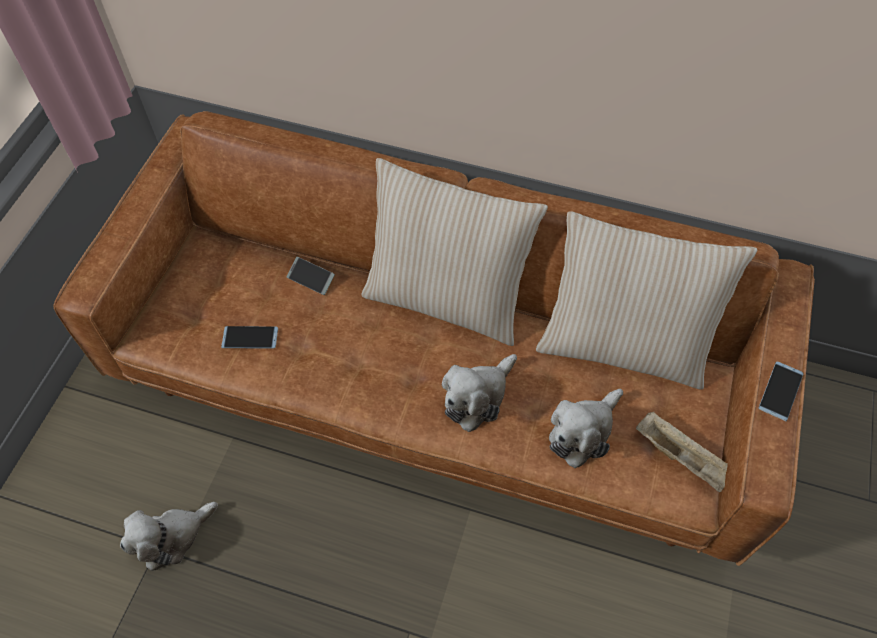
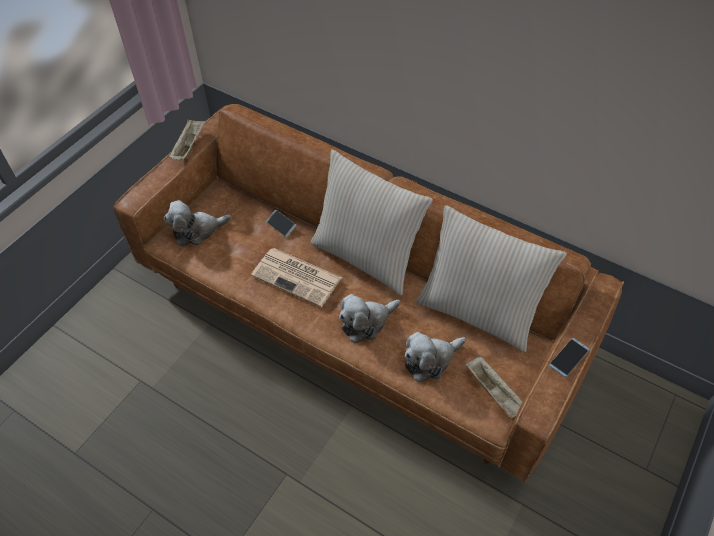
camera: 15 degrees right, 5 degrees down
(144, 188) = (189, 146): none -> beige tray
(172, 537) = (152, 376): plush toy -> plush toy (197, 231)
(250, 337) = (230, 254): phone -> none
(359, 351) = (298, 277): none -> newspaper

